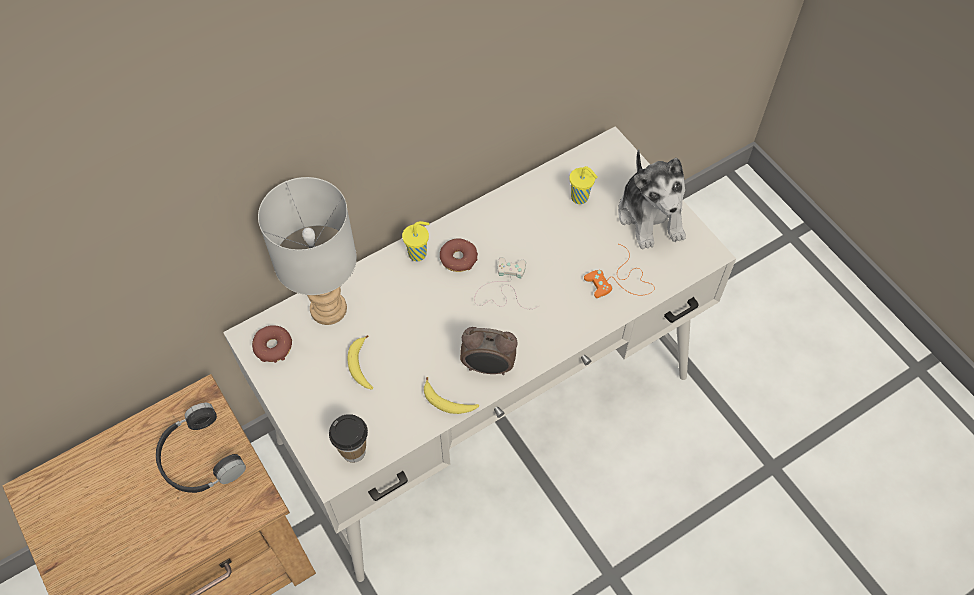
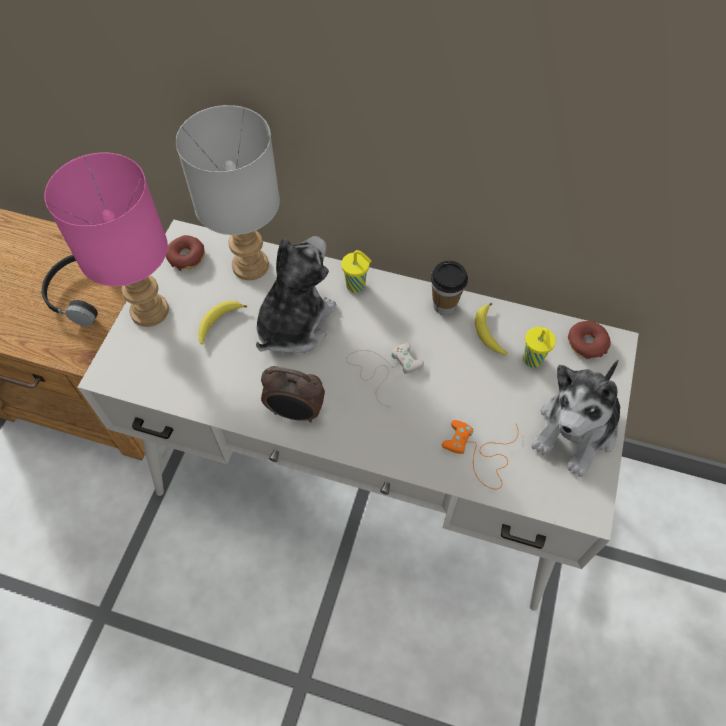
camera: 50 degrees right, 0 degrees up
(302, 407) = (149, 312): none -> pink table lamp
(354, 451) = (138, 373): cup -> cup (444, 305)
(411, 316) = (294, 323): none -> plush toy
(448, 402) = (237, 407): banana -> banana (488, 333)
(458, 259) = (379, 316): donut -> donut (586, 343)
(488, 367) = (295, 412): alarm clock -> alarm clock turned 45 degrees counterclockwise

